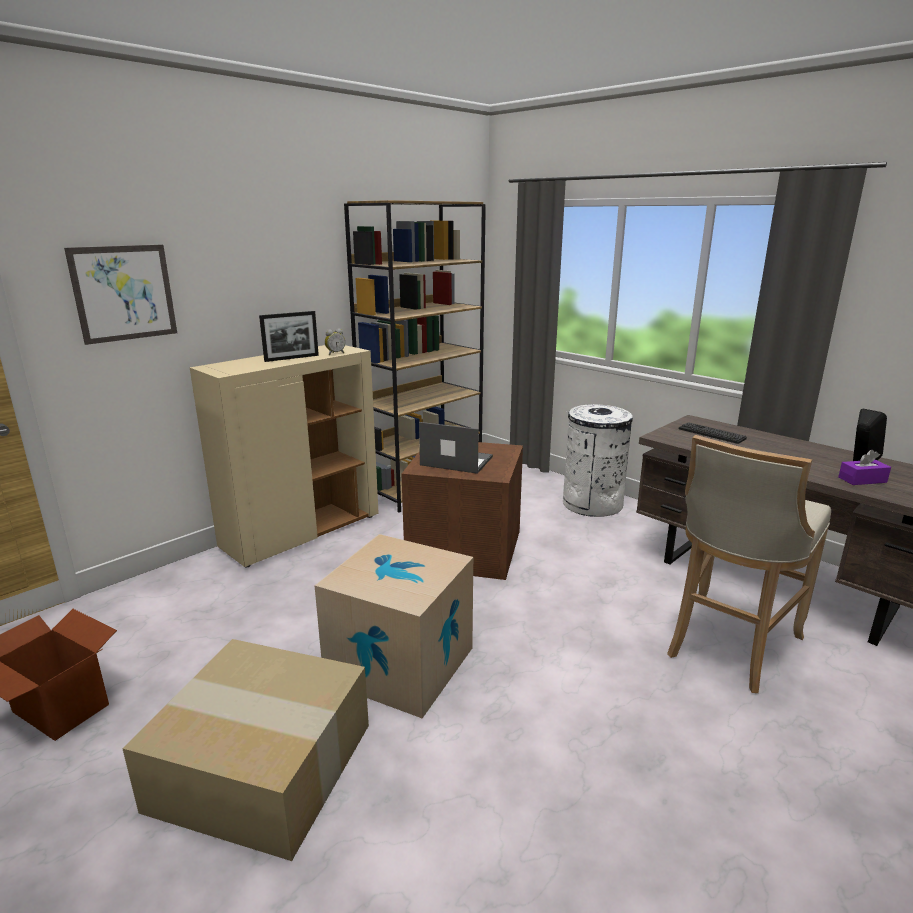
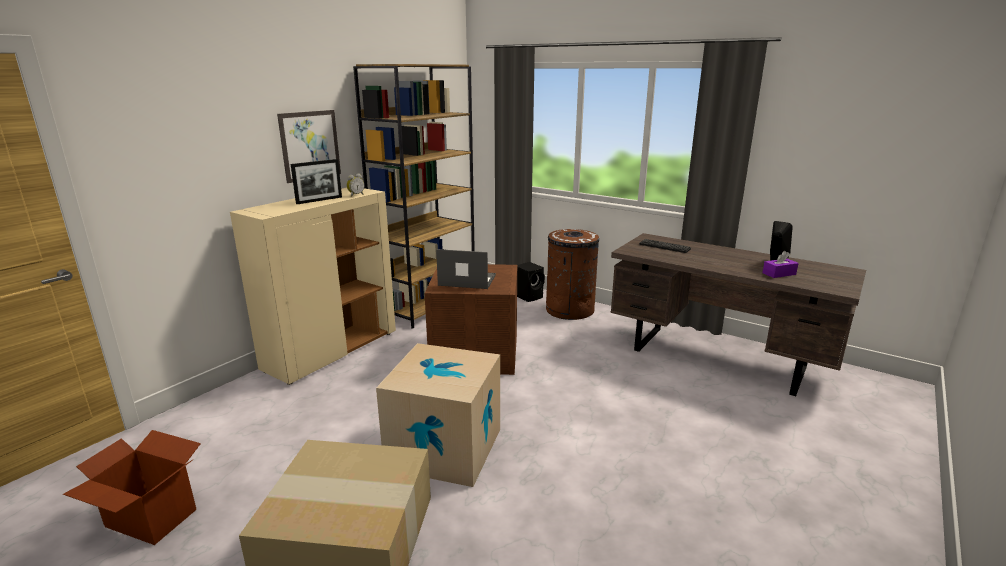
camera: 10 degrees left, 0 degrees up
(124, 293) = (170, 147): picture -> picture (310, 145)
(546, 483) = (529, 296): none -> black speaker
(592, 504) = (569, 310): white trash can -> brown trash can
(728, 646) = (693, 407): beige stool -> none

